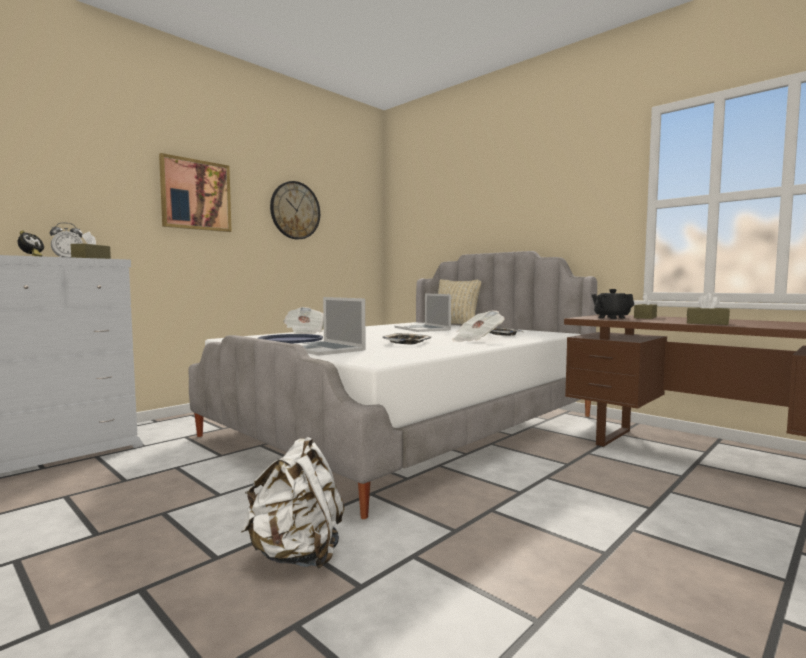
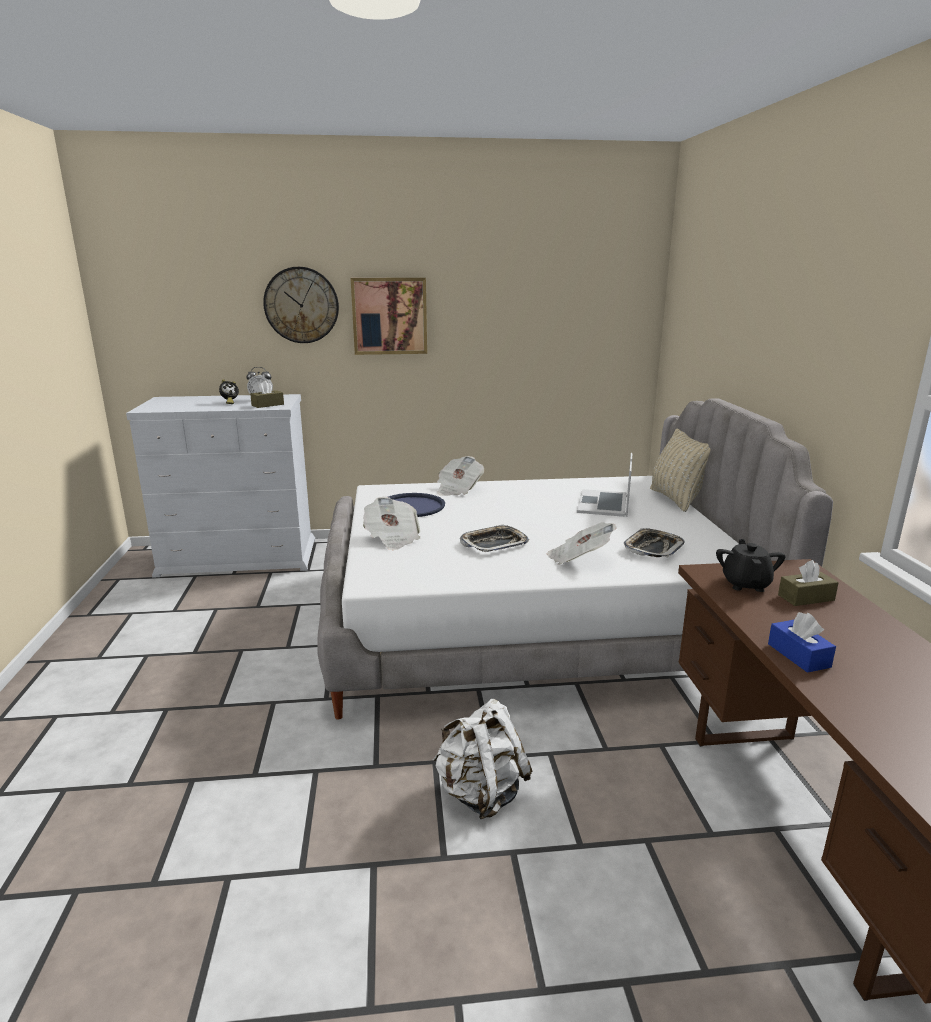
camera: 40 degrees right, 15 degrees up
(295, 210) = (514, 318): wall clock -> wall clock (301, 305)
(297, 555) = (258, 728): white backpack -> white backpack (480, 793)
(323, 349) = (392, 538): laptop -> newspaper
(707, 323) = (798, 655): brown tissue box -> blue tissue box

